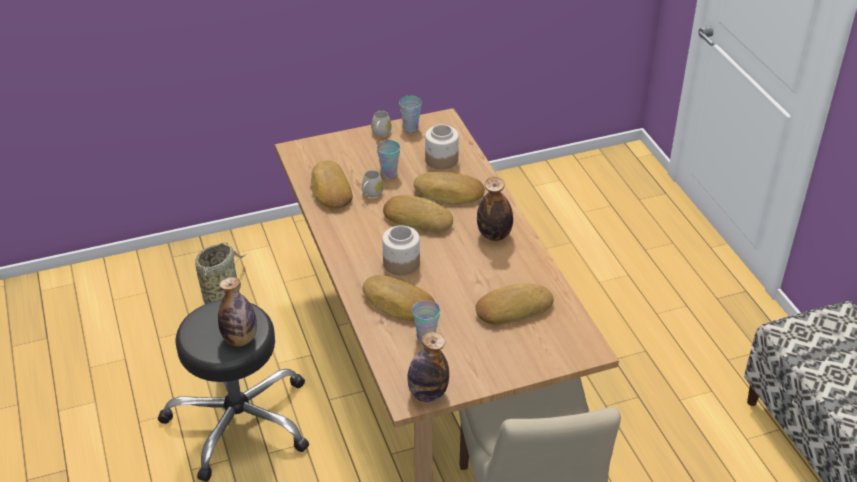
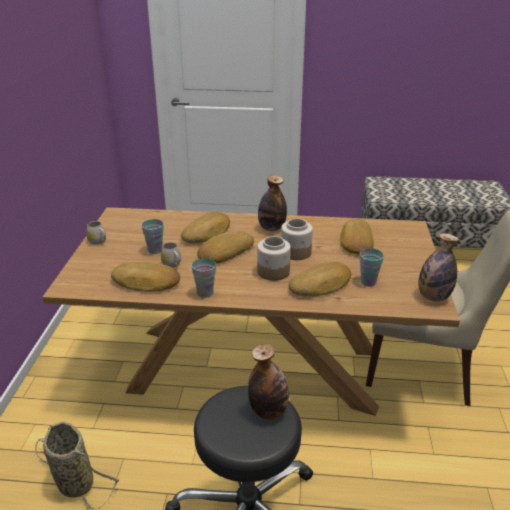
camera: 65 degrees left, 10 degrees down
(410, 127) = (108, 228): cup -> cup (205, 293)
(441, 160) = (164, 226): jar -> jar (296, 252)

